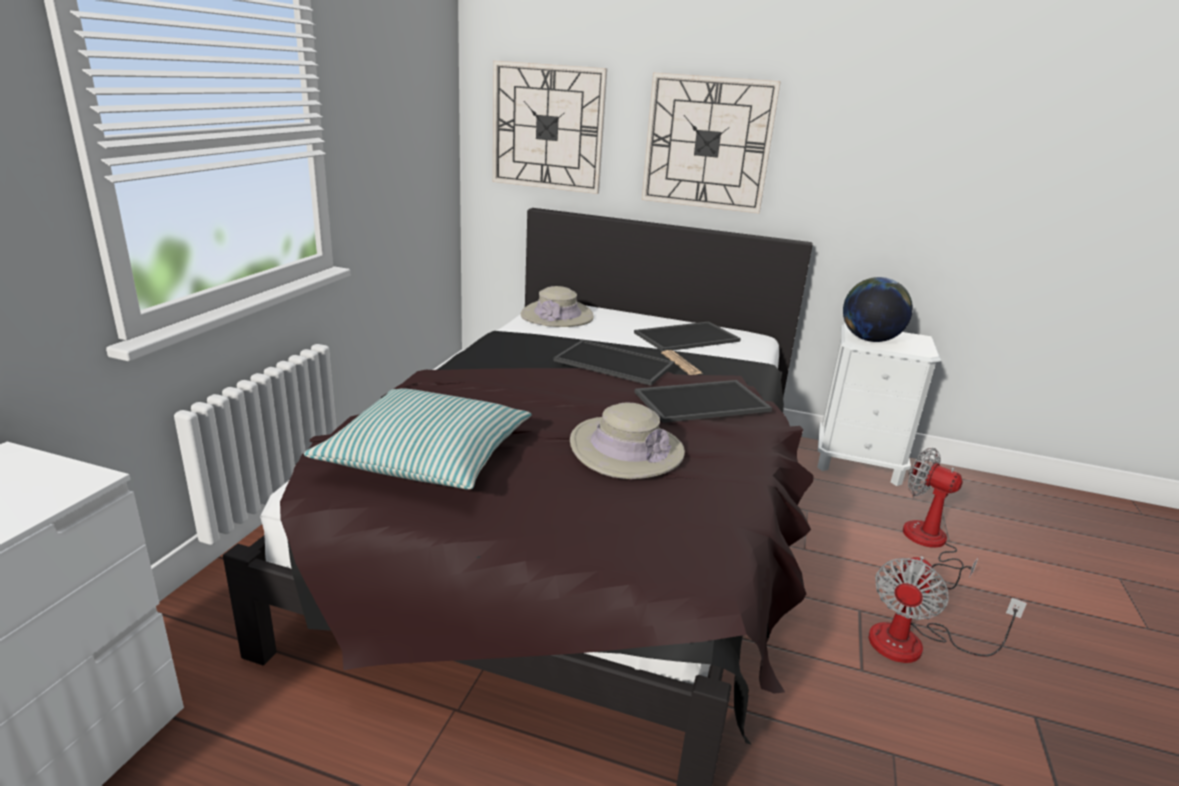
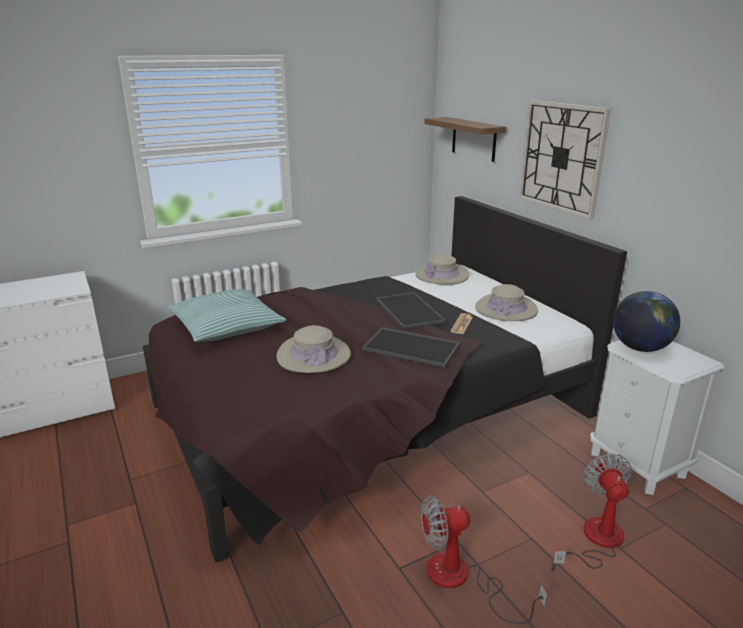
camera: 45 degrees right, 0 degrees up
(548, 127) = (474, 139): wall clock -> shelf
(686, 336) = (506, 309): tray -> beige hat

